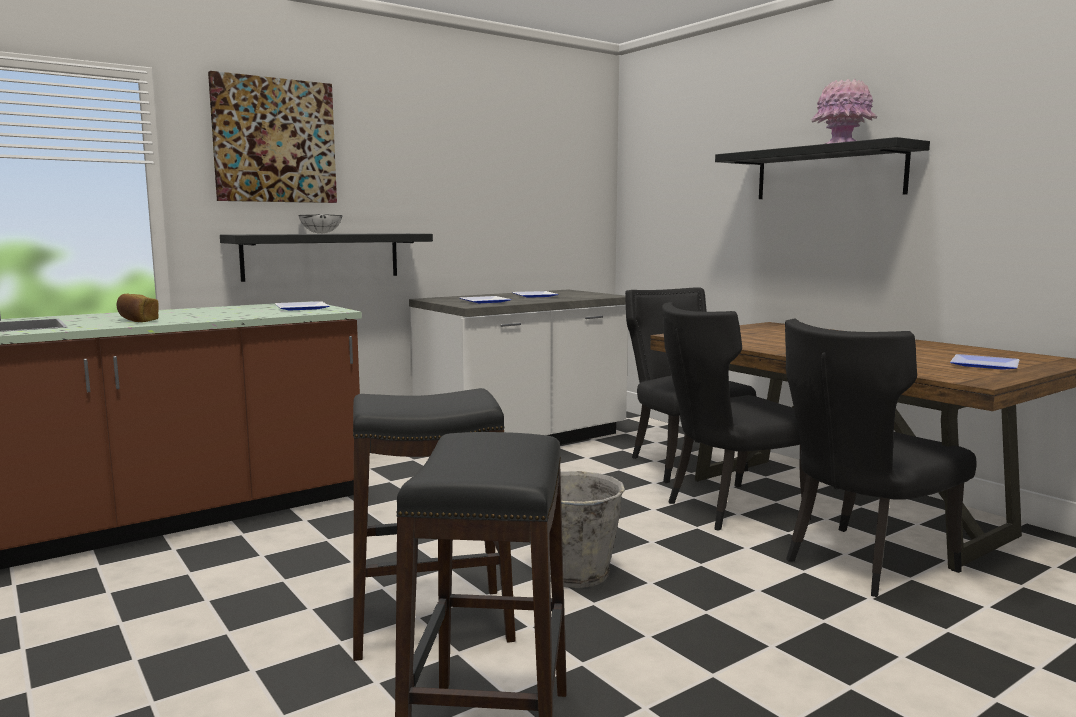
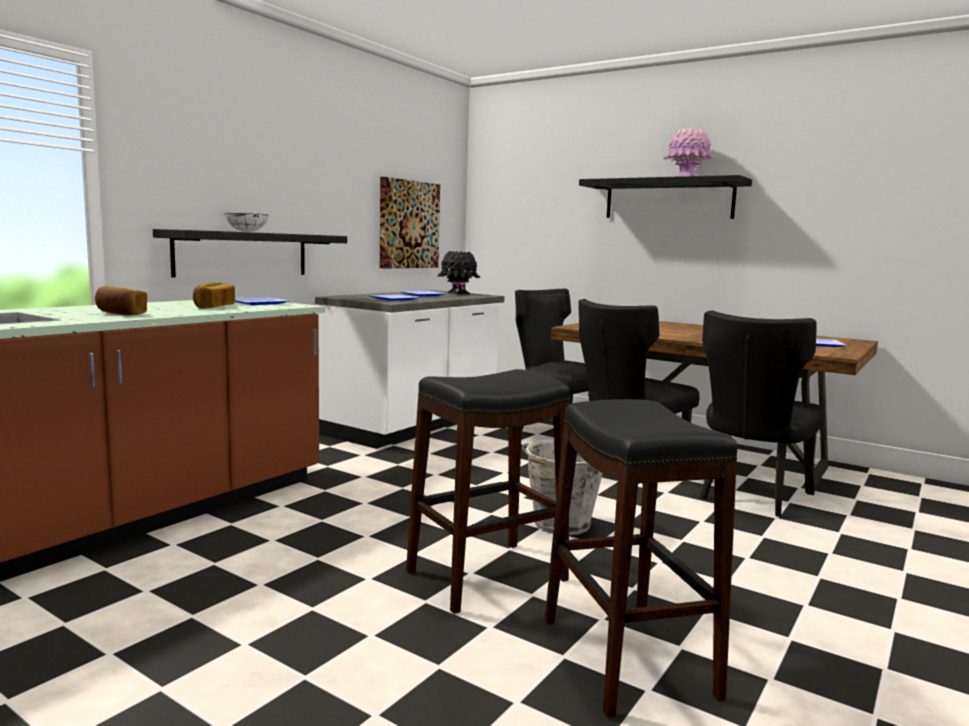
camera: 20 degrees left, 0 degrees up
(245, 312) = (213, 307): none -> bread
(274, 141) = (203, 138): picture -> picture (408, 224)
(583, 293) = (458, 293): none -> black vase

